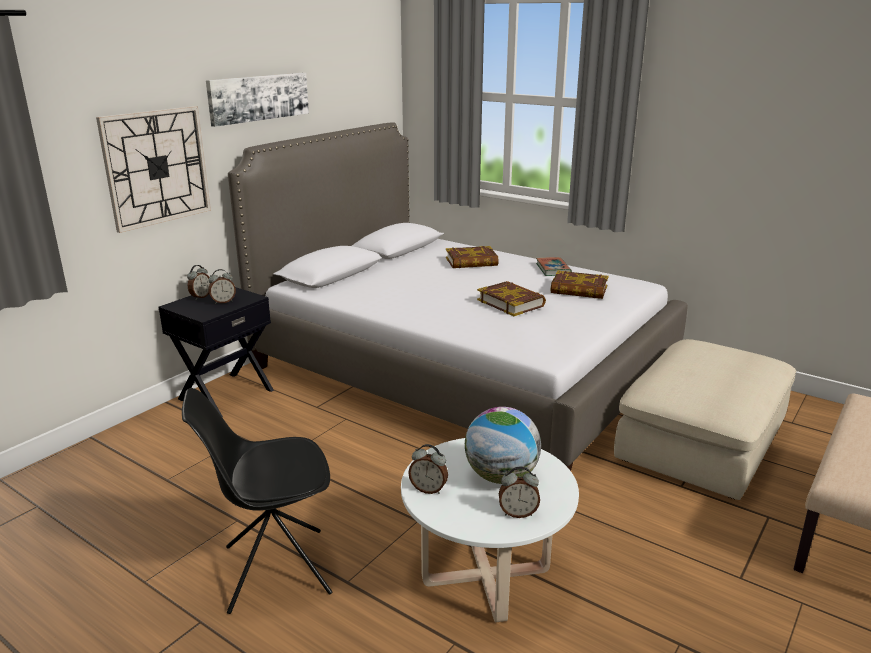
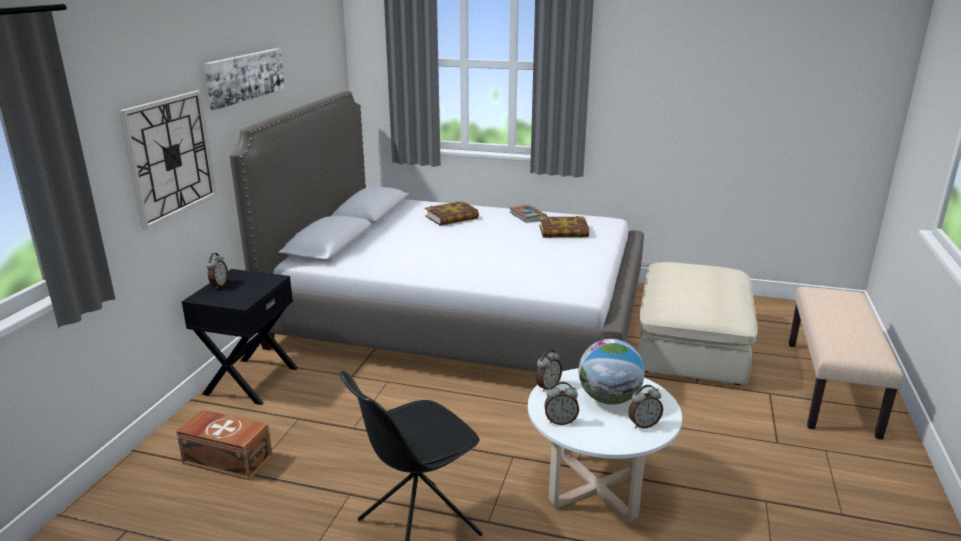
camera: 20 degrees left, 0 degrees up
(158, 461) = (227, 458): none -> brown storage box
(223, 302) = (248, 287): alarm clock -> alarm clock (547, 386)
(511, 303) = (519, 251): book -> none

